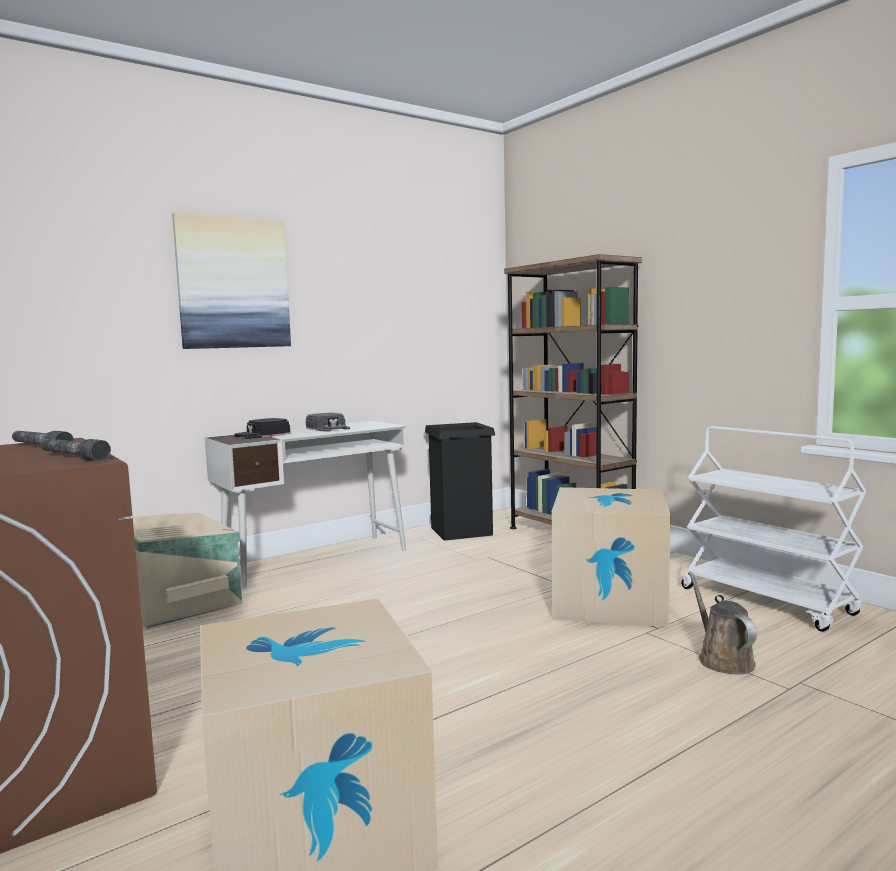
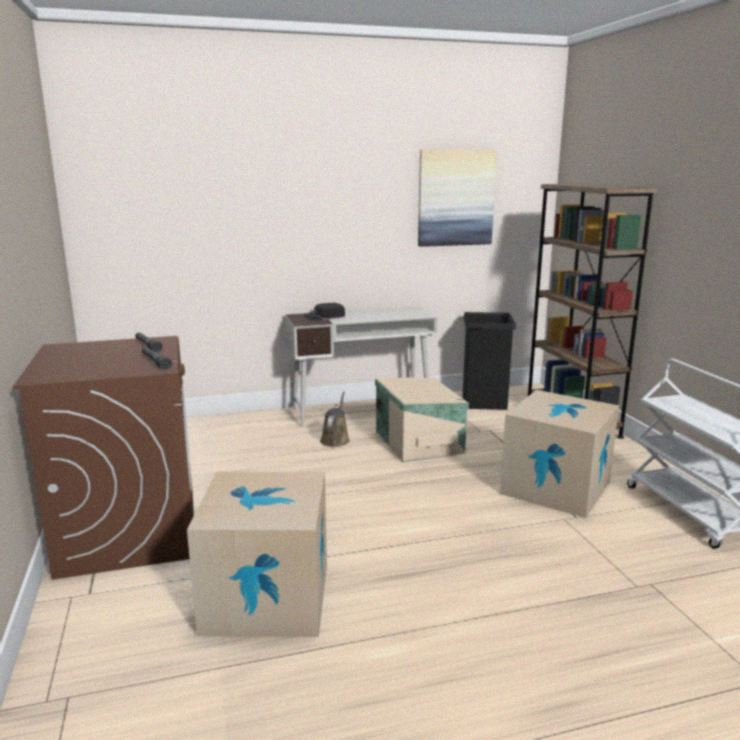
camera: 20 degrees right, 10 degrees up
(180, 599) = (258, 429): beige storage box -> beige storage box (419, 441)
(233, 283) = (311, 198): picture -> picture (455, 198)
(328, 428) = (377, 313): black cap -> none
(723, 659) = (605, 553): brown watering can -> brown watering can (335, 439)

